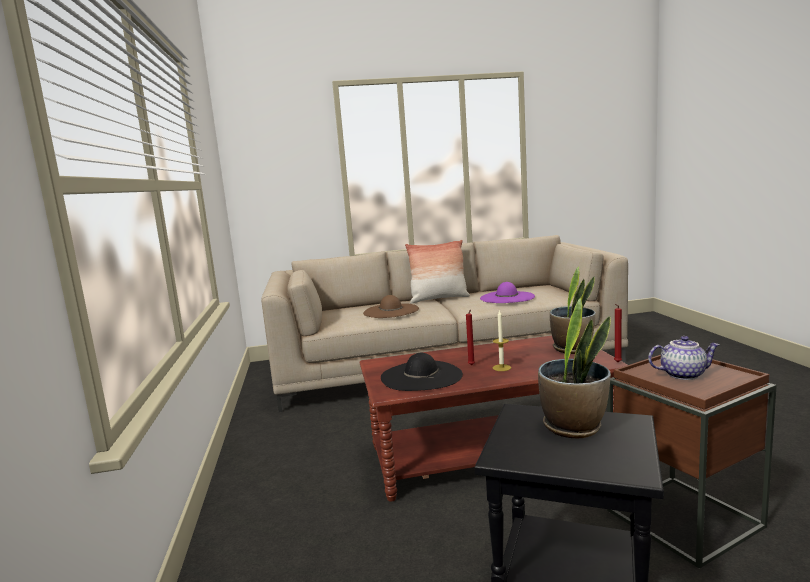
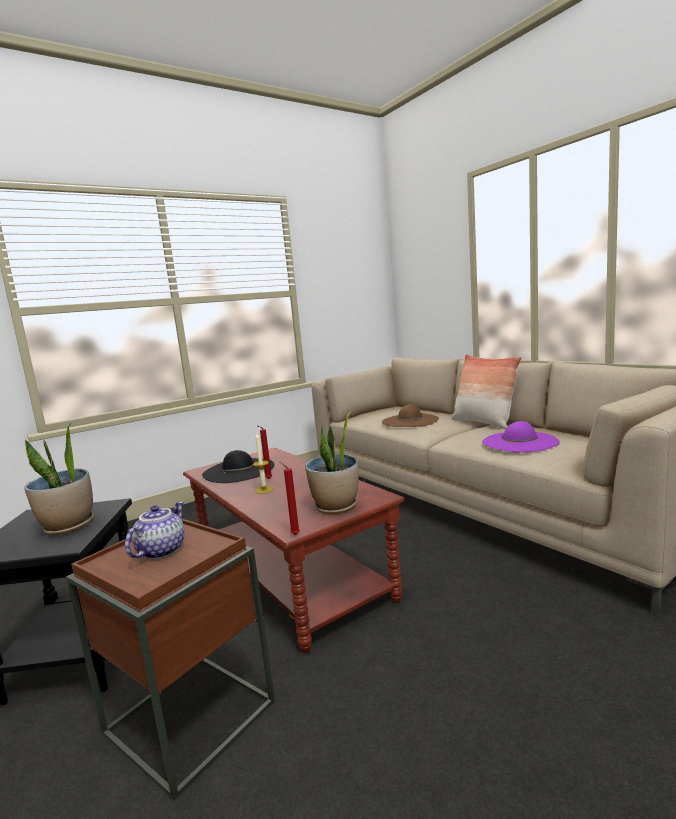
camera: 65 degrees right, 0 degrees up
(683, 374) = (161, 550): teapot -> teapot turned 135 degrees counterclockwise

